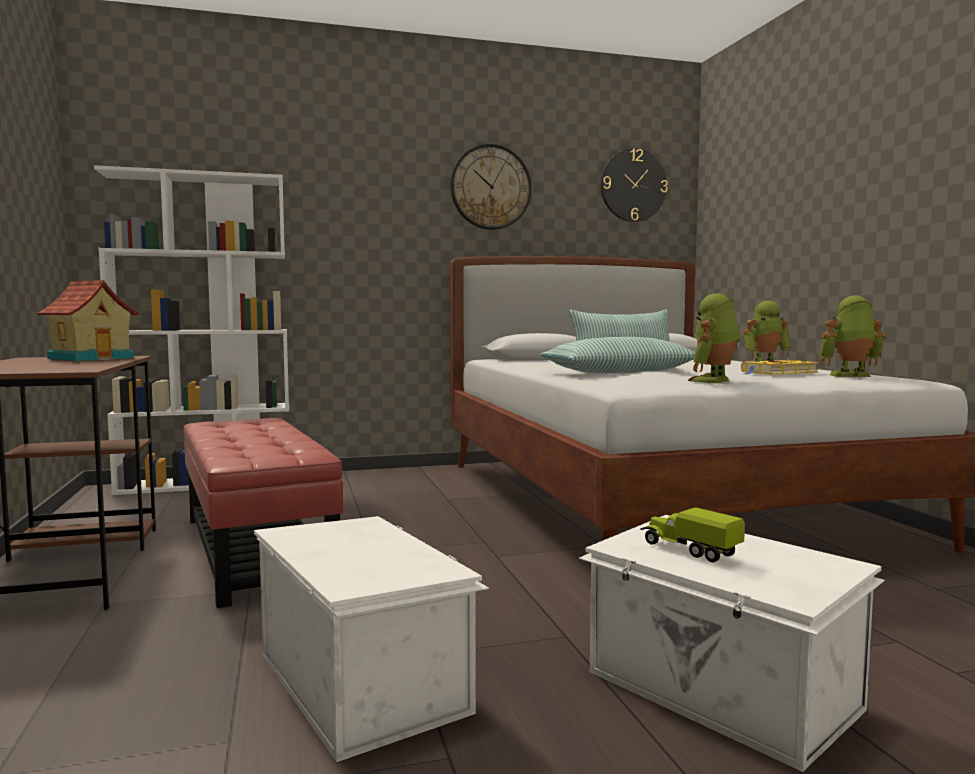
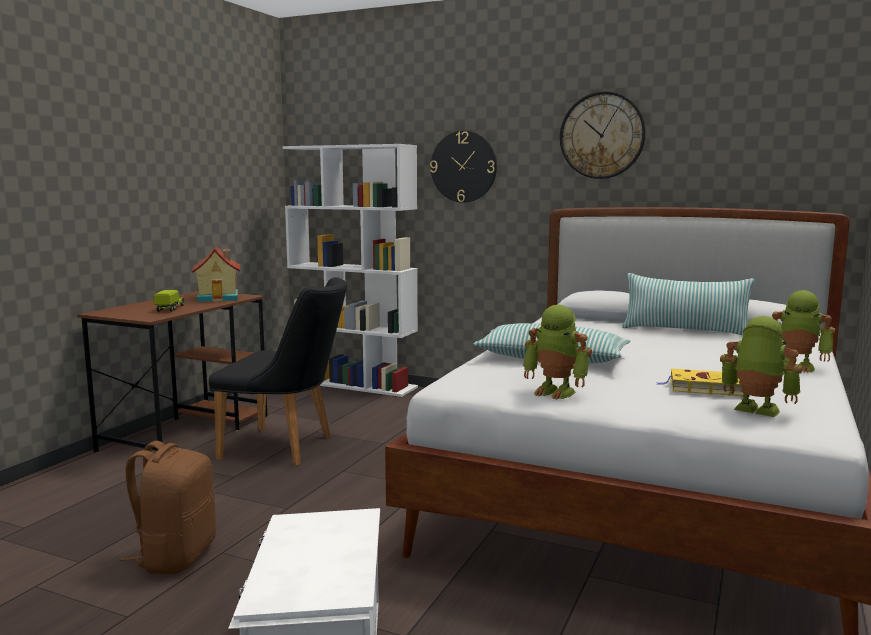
camera: 40 degrees right, 5 degrees up
(256, 549) = (287, 447): red ottoman -> black chair
(363, 680) = (175, 556): white storage box -> brown backpack
(633, 185) = (778, 121): wall clock -> wall clock (463, 166)
(689, 550) = (308, 541): toy truck -> toy truck (170, 308)
(714, 381) = (556, 392): toy robot -> toy robot turned 135 degrees counterclockwise

